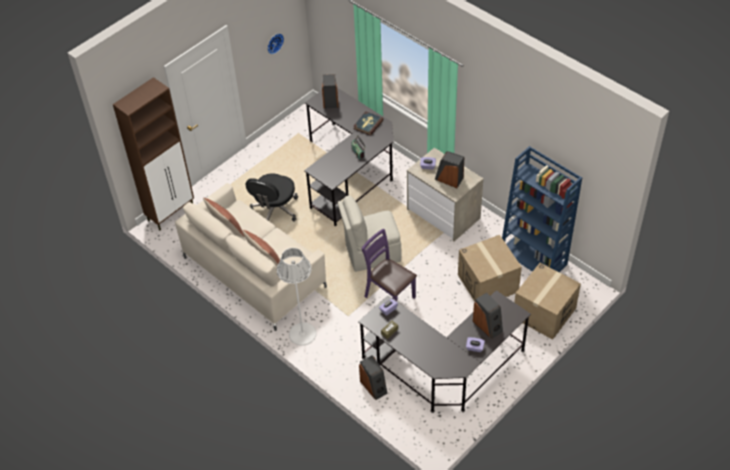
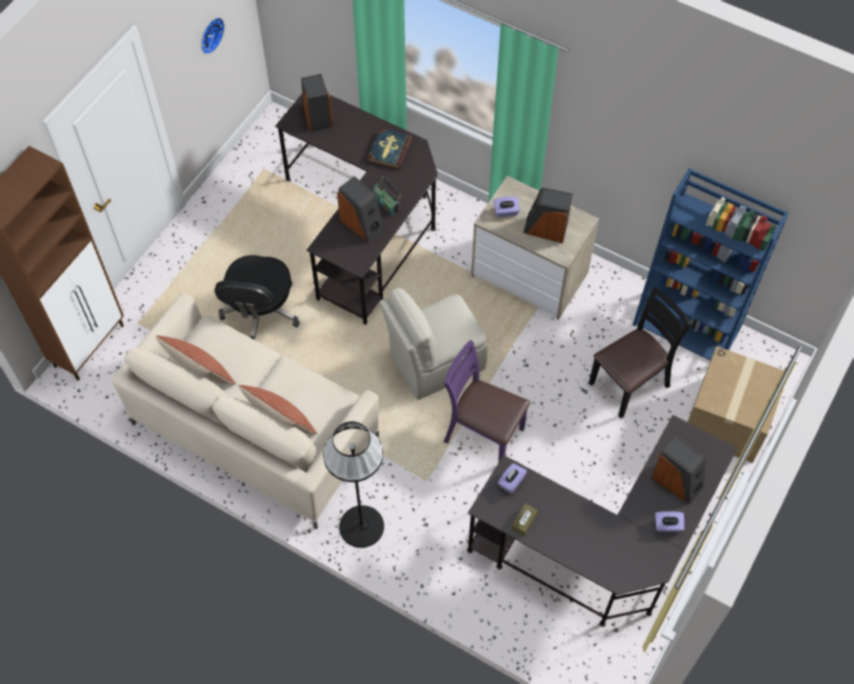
camera: 15 degrees left, 10 degrees up
(302, 334) = (361, 526): white floor lamp -> black floor lamp
(374, 386) = (500, 599): speaker -> speaker (362, 224)
(488, 283) = (629, 383): cardboard box -> black chair

